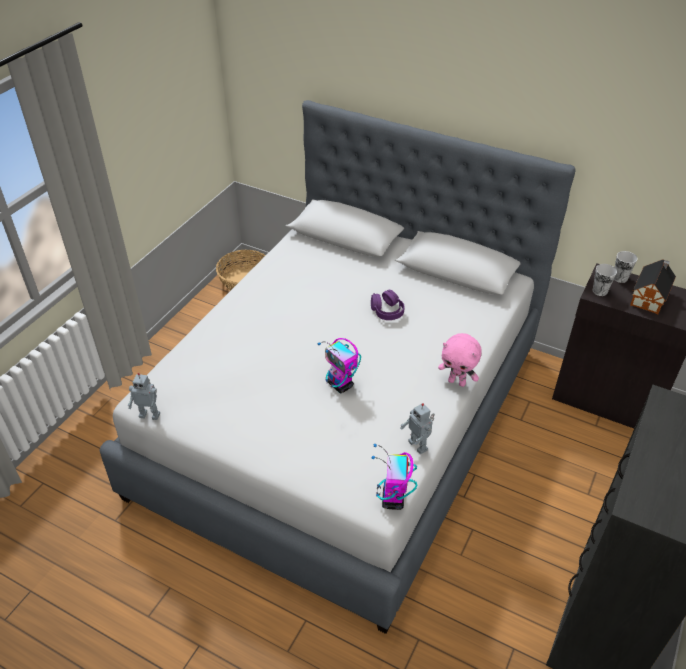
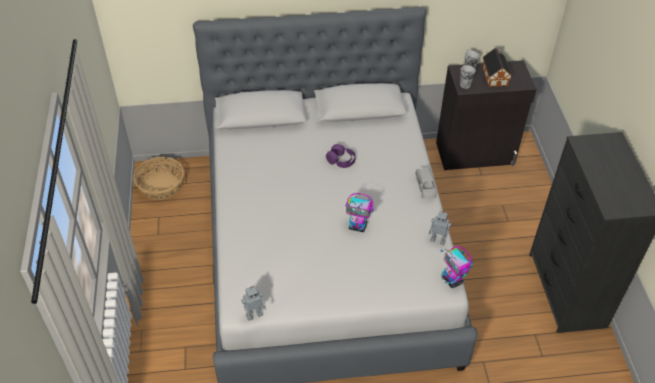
camera: 35 degrees left, 5 degrees up
(457, 382) = (425, 187): pink plush toy -> grey toy car

